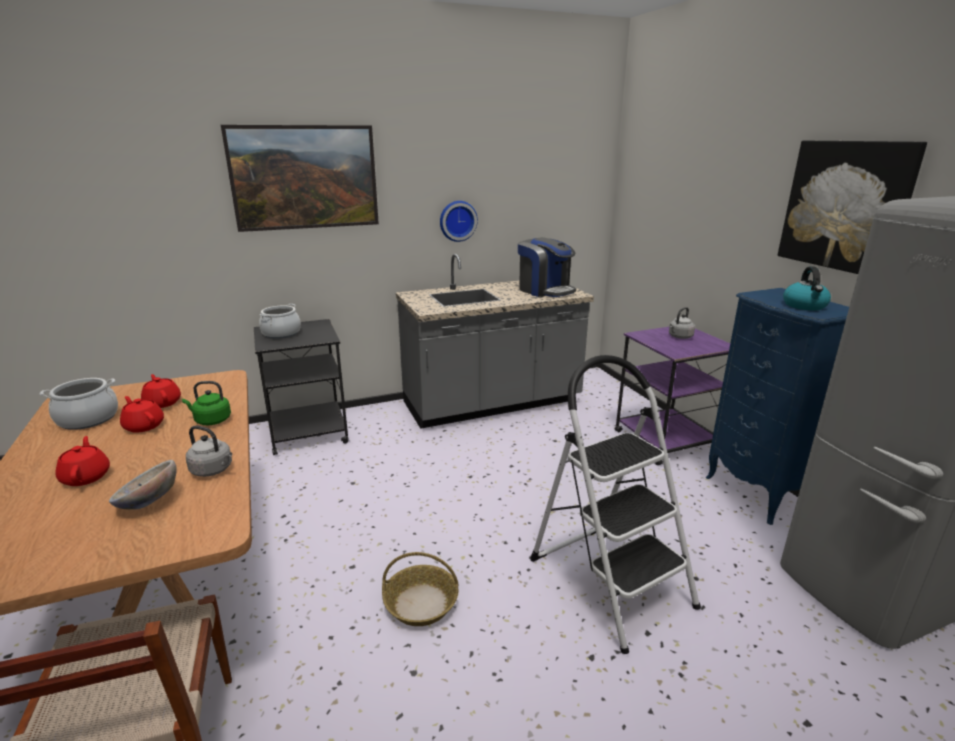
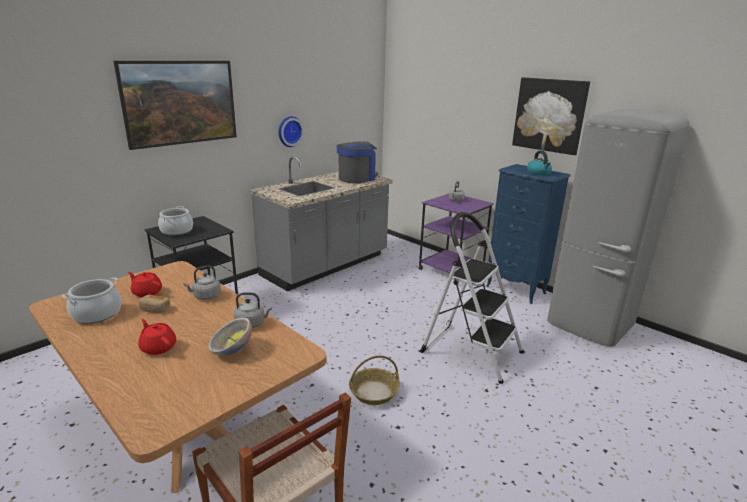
camera: 25 degrees left, 0 degrees up
(144, 426) = (155, 309): red teapot -> bread
(211, 420) = (206, 296): green kettle -> grey kettle
(545, 290) = (357, 178): coffee machine -> coffee machine turned 75 degrees counterclockwise

